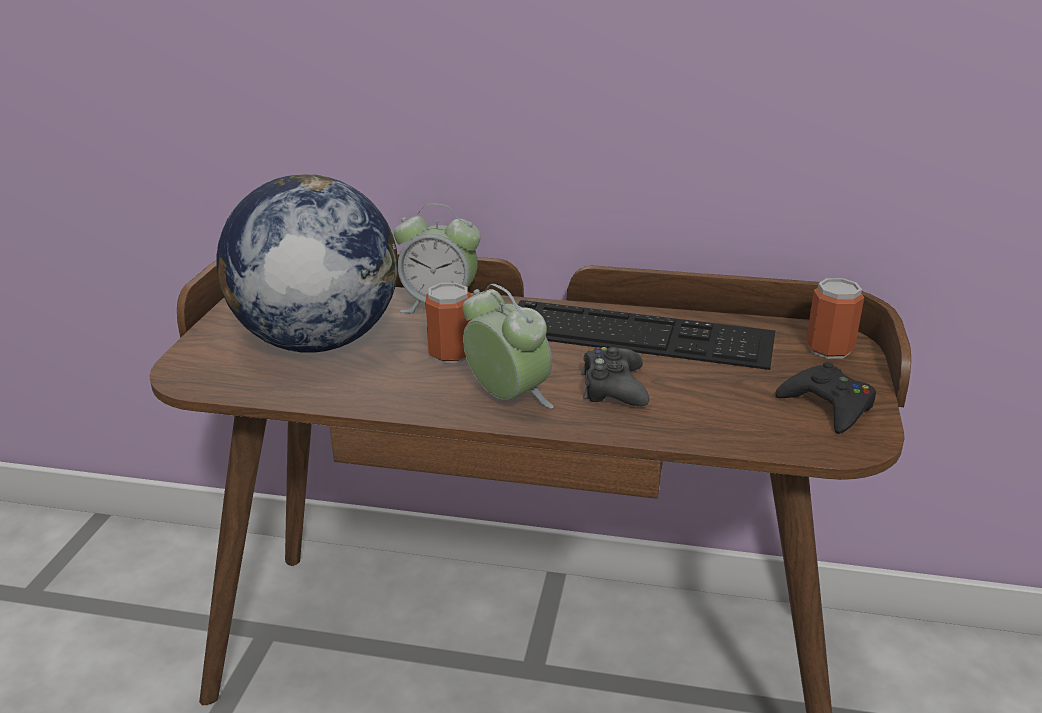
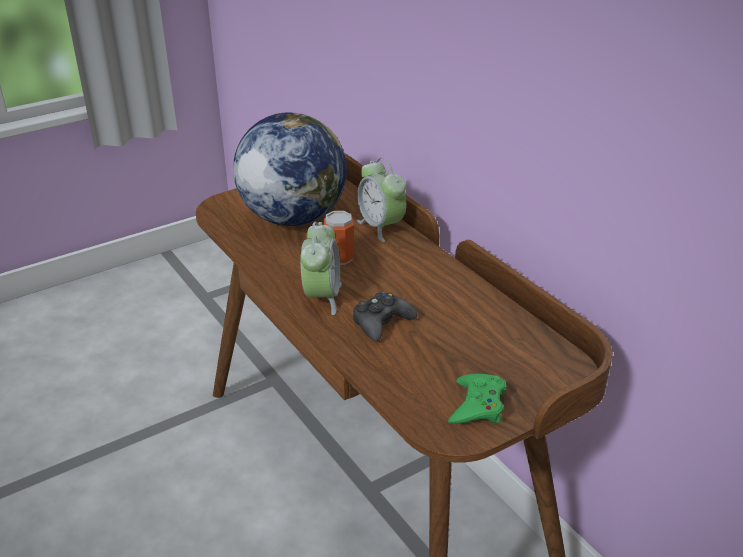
camera: 45 degrees right, 5 degrees up
(637, 335) = (452, 300): keyboard -> none
(828, 406) = (477, 405): black game controller -> green game controller
(829, 349) = (553, 375): can -> none

